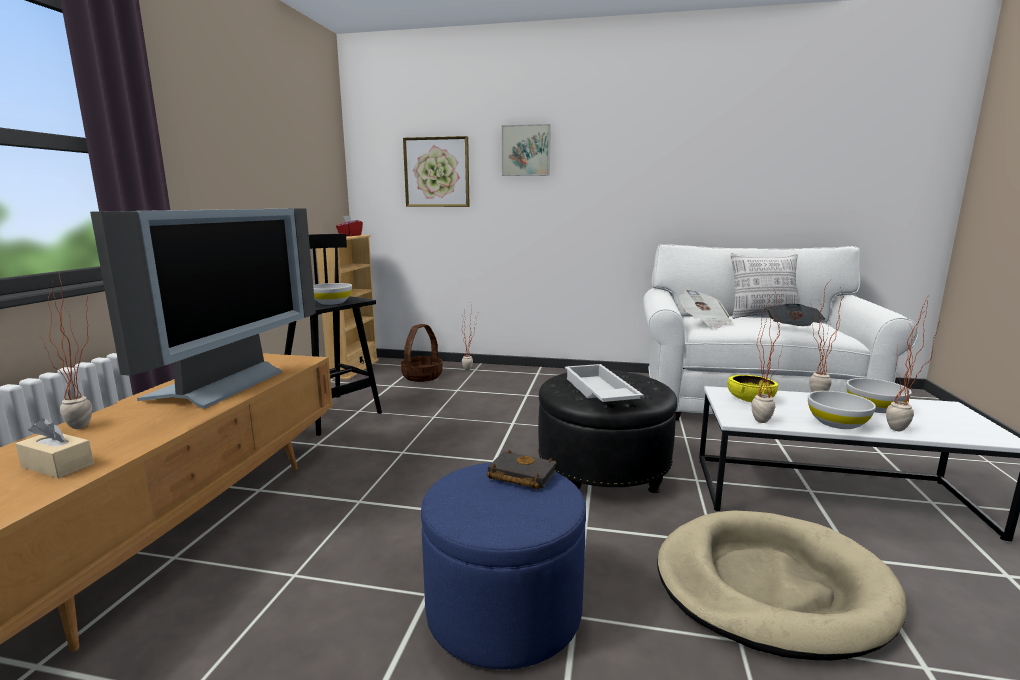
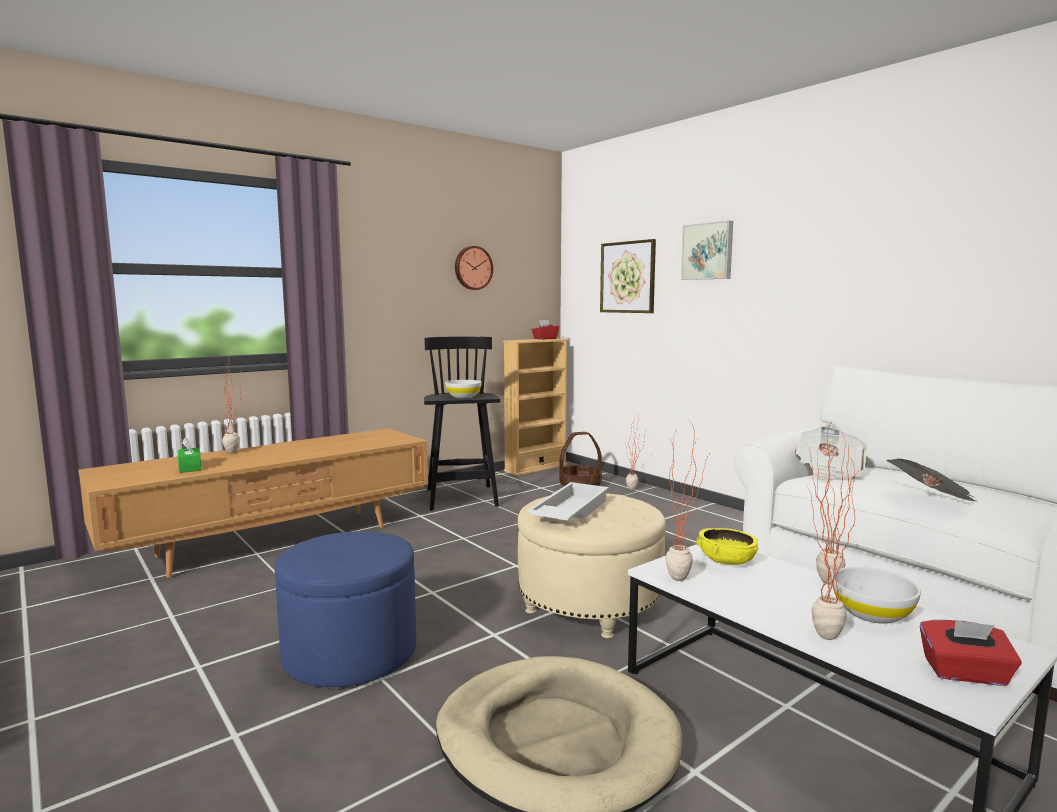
camera: 40 degrees right, 5 degrees down
(58, 465) = (190, 467): beige tissue box -> green tissue box
(223, 386) = (330, 446): television -> none
(281, 155) = (472, 268): none -> wall clock
(519, 475) = (376, 544): black book -> none
(602, 472) = (589, 605): black ottoman -> beige ottoman
(762, 316) = (956, 482): pillow -> none
(837, 423) = (764, 607): white bowl -> none
(971, 426) = (965, 673): none -> red tissue box

